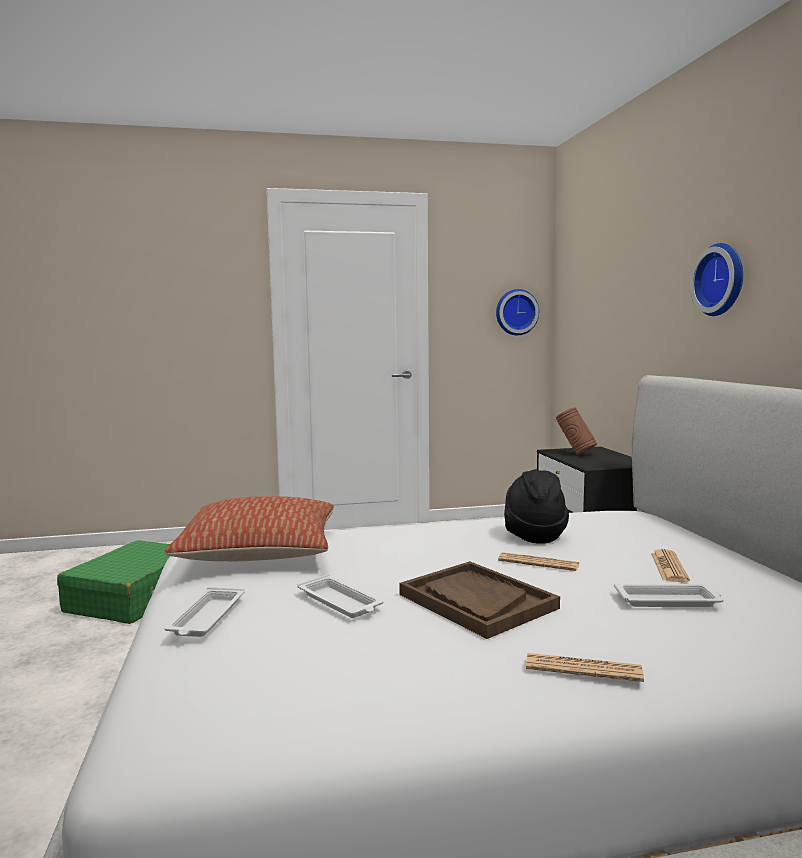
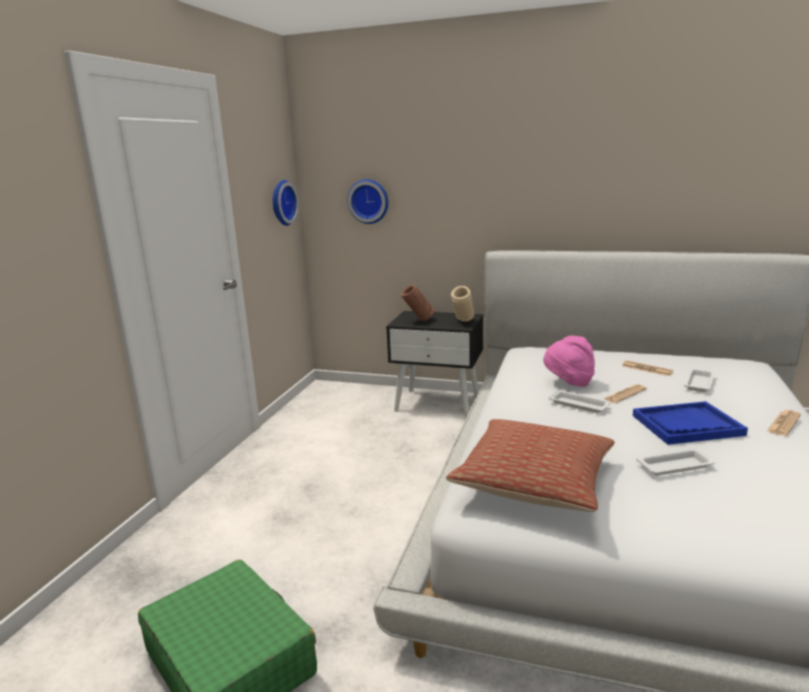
camera: 60 degrees left, 10 degrees up
(206, 618) = (690, 523): white tray -> white tray (580, 405)
(476, 601) = (687, 425): brown tray -> blue tray
(533, 535) = (568, 382): black hat -> pink hat
(607, 464) = (463, 322): none -> beige vase
(722, 280) = (534, 182): wall clock -> wall clock (369, 201)

